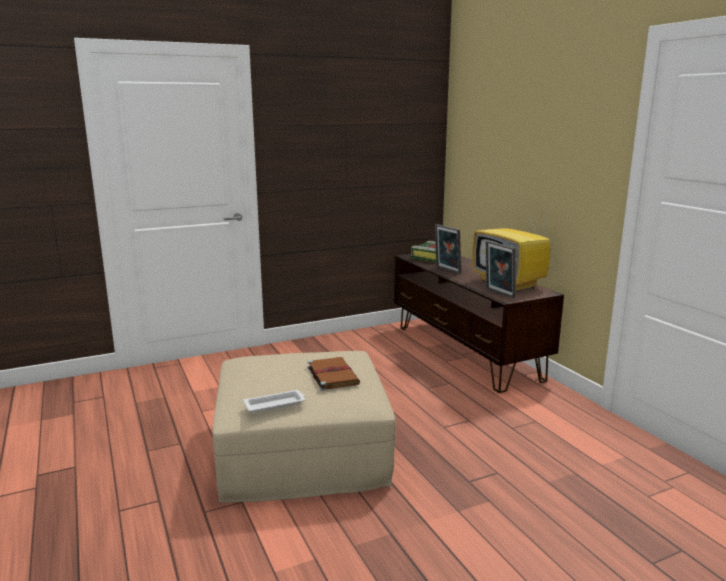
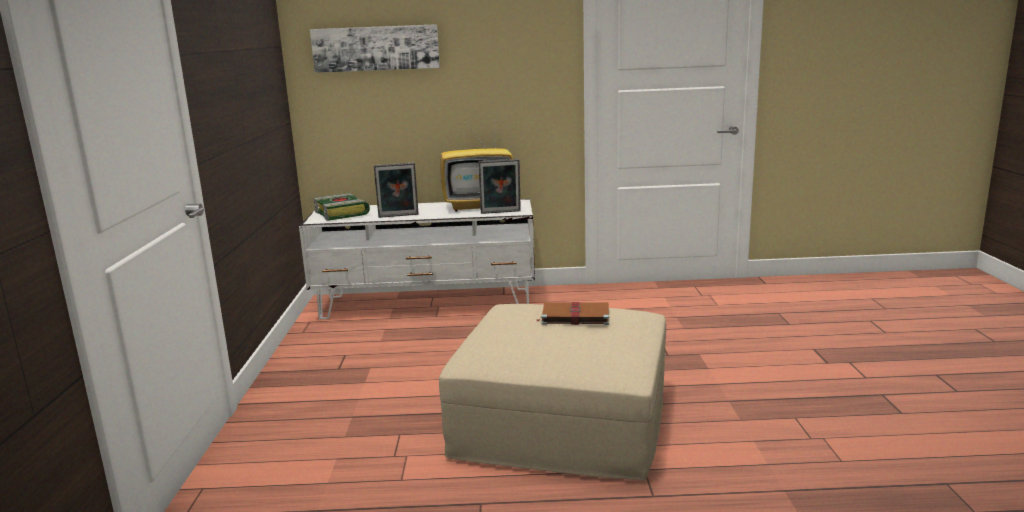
camera: 65 degrees left, 0 degrees up
(275, 404) = (626, 348): white tray -> none
(465, 352) = (427, 304): brown tv stand -> white tv stand
(489, 130) = (376, 48): none -> picture

